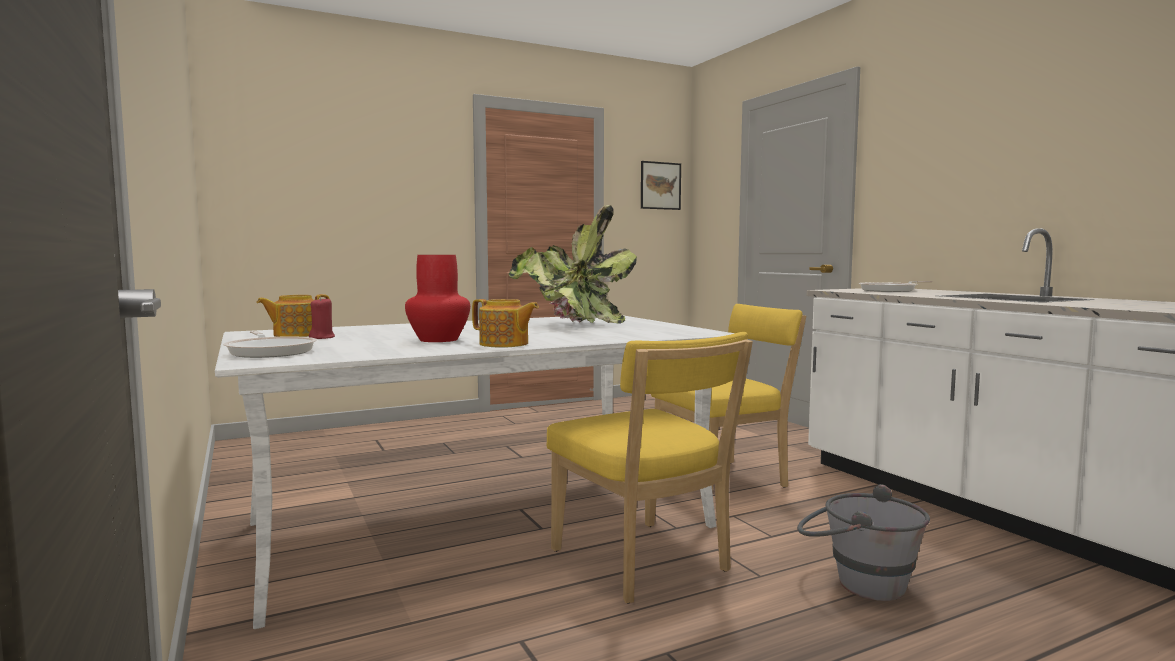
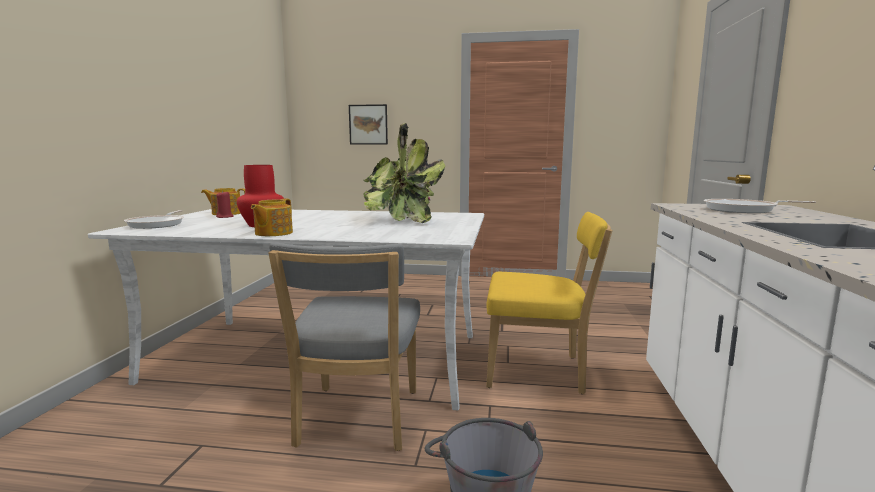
camera: 35 degrees right, 5 degrees up
(504, 344) = (273, 233): teapot -> teapot turned 45 degrees clockwise
(644, 564) = (356, 421): yellow chair -> grey chair
(660, 185) = (636, 95): picture -> picture (368, 124)

